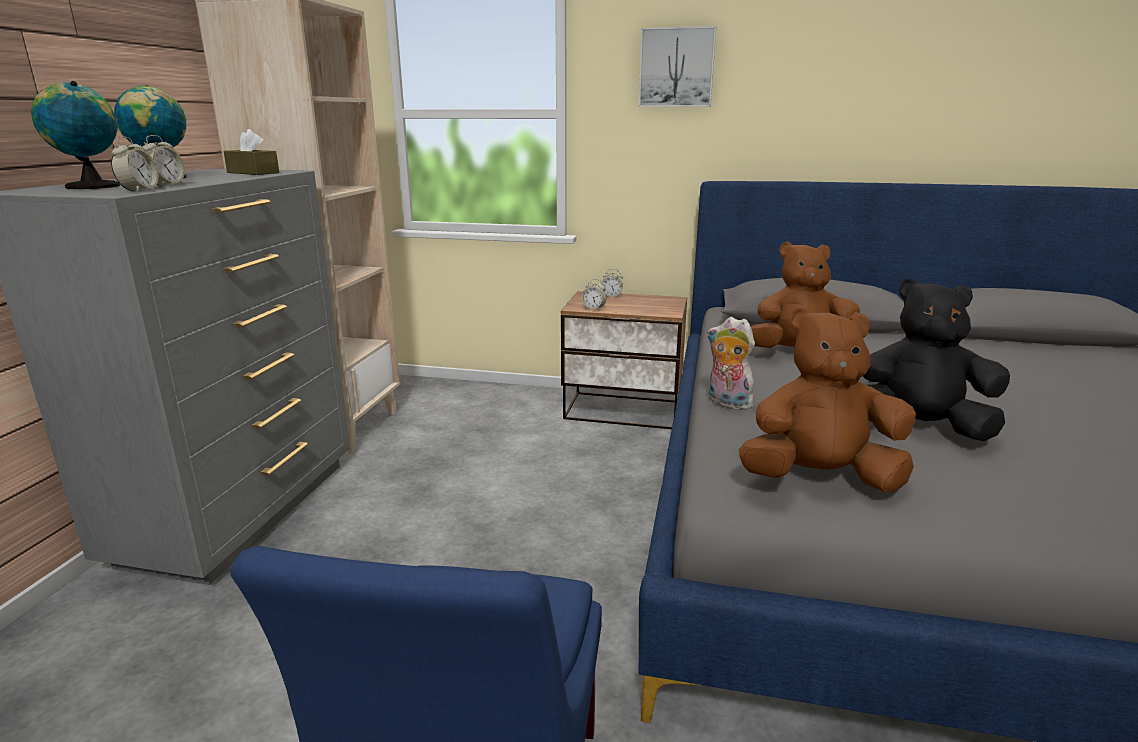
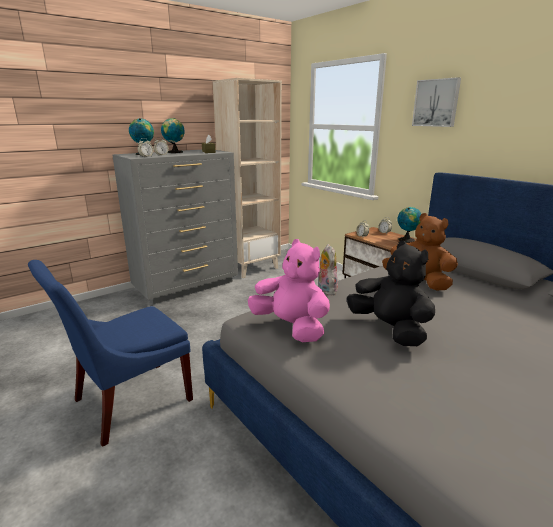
camera: 40 degrees right, 0 degrees up
(661, 300) = (407, 240): none -> globe
(819, 478) = (291, 327): brown plush toy -> pink plush toy

